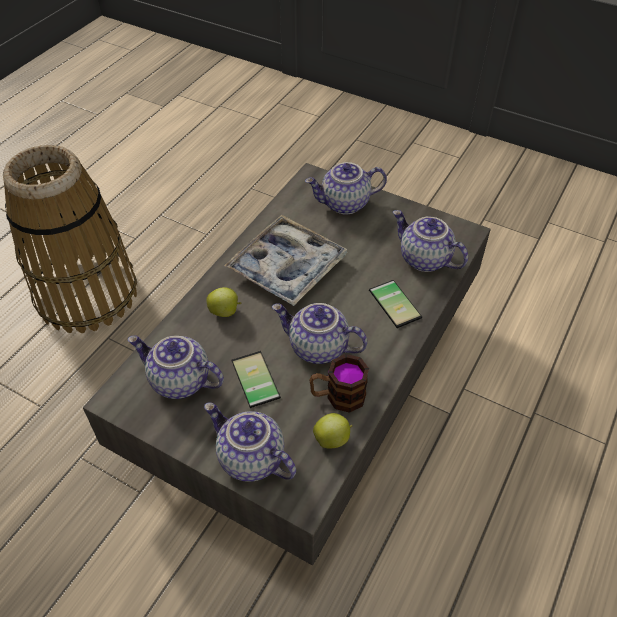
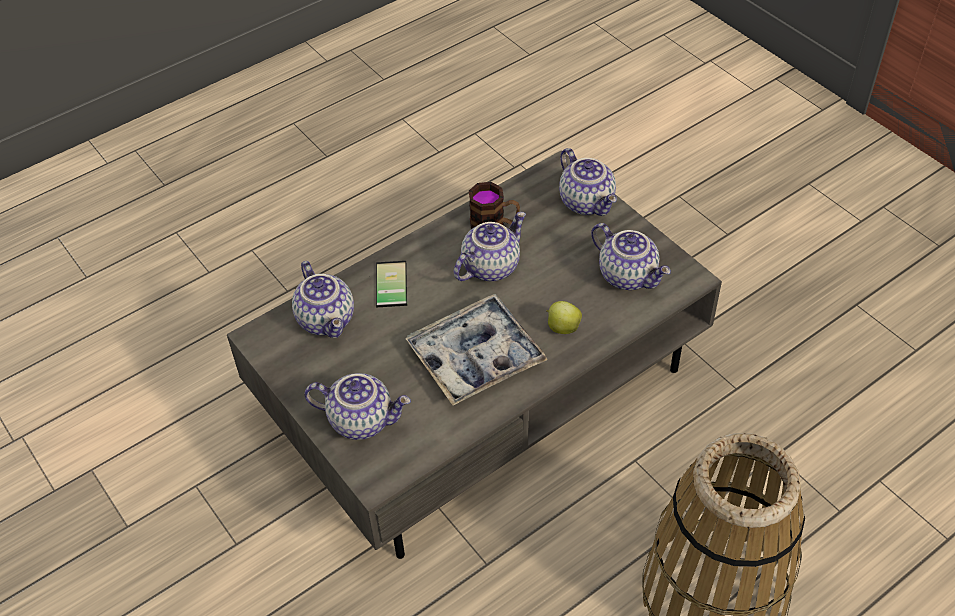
camera: 155 degrees left, 0 degrees up
(252, 380) = (562, 257): phone -> none
(317, 348) = (490, 266): teapot -> teapot turned 90 degrees counterclockwise
(332, 439) = (516, 197): apple -> none

